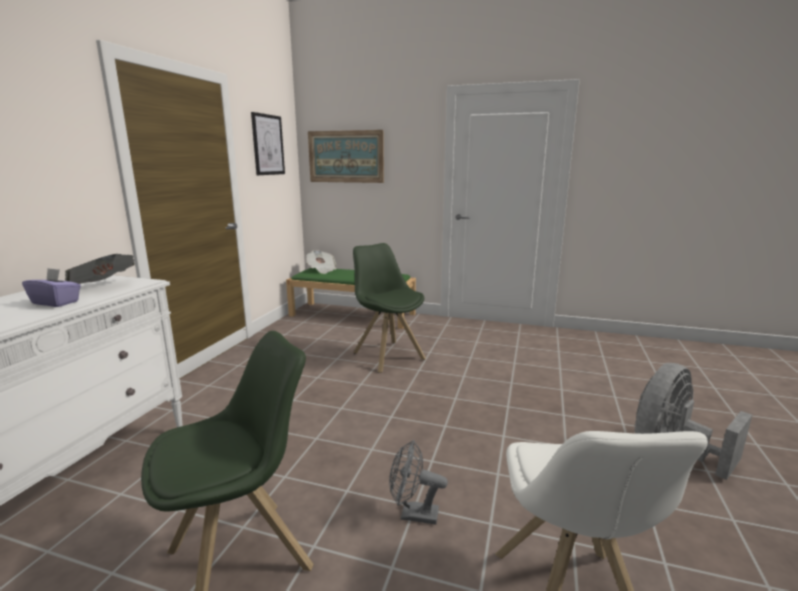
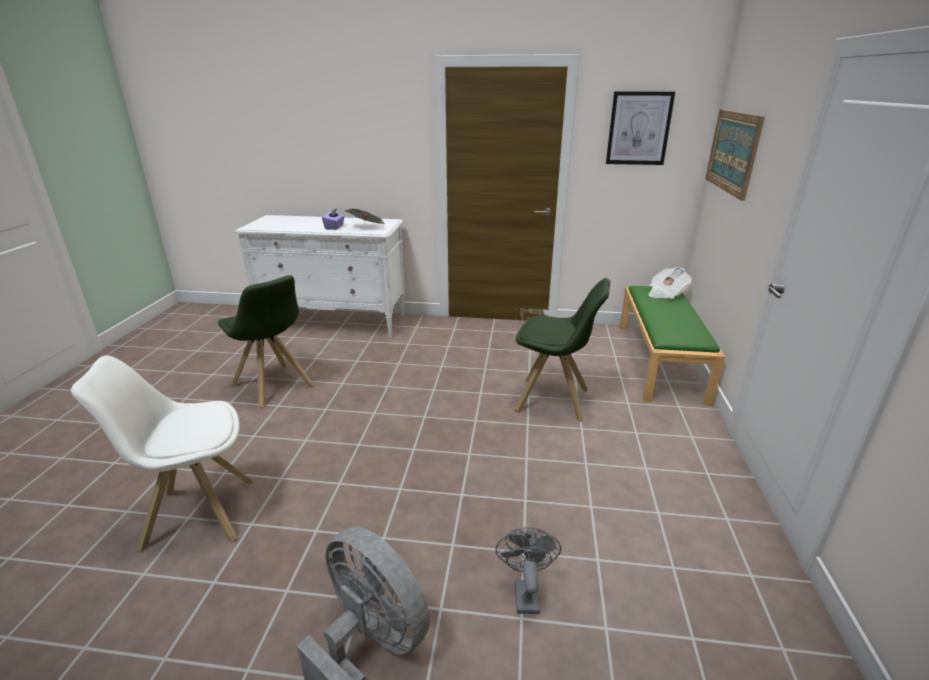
camera: 80 degrees right, 10 degrees up
(388, 355) = (553, 400): green chair -> green chair turned 60 degrees clockwise
(413, 514) = (297, 440): grey fan -> grey fan (525, 591)

